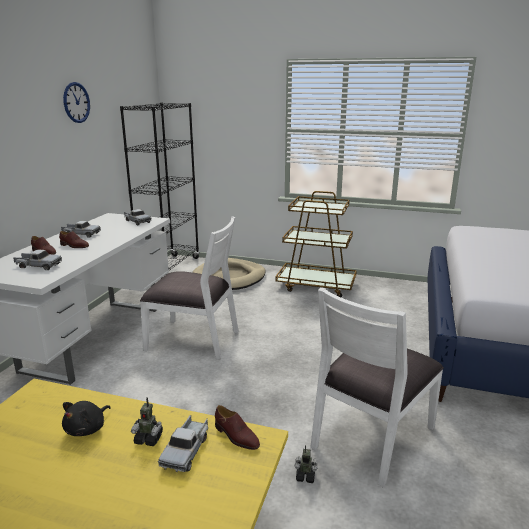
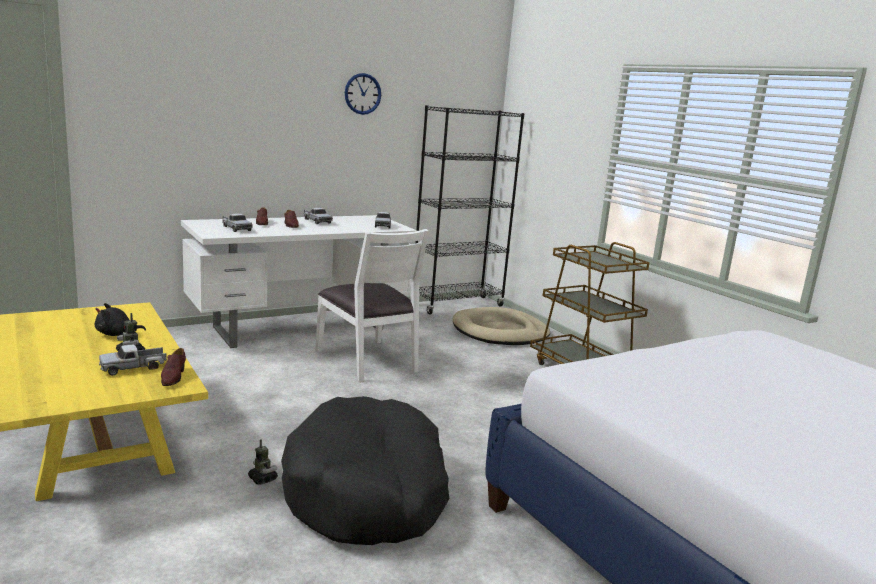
camera: 40 degrees right, 5 degrees down
(371, 436) = (367, 491): white chair -> black dog bed

